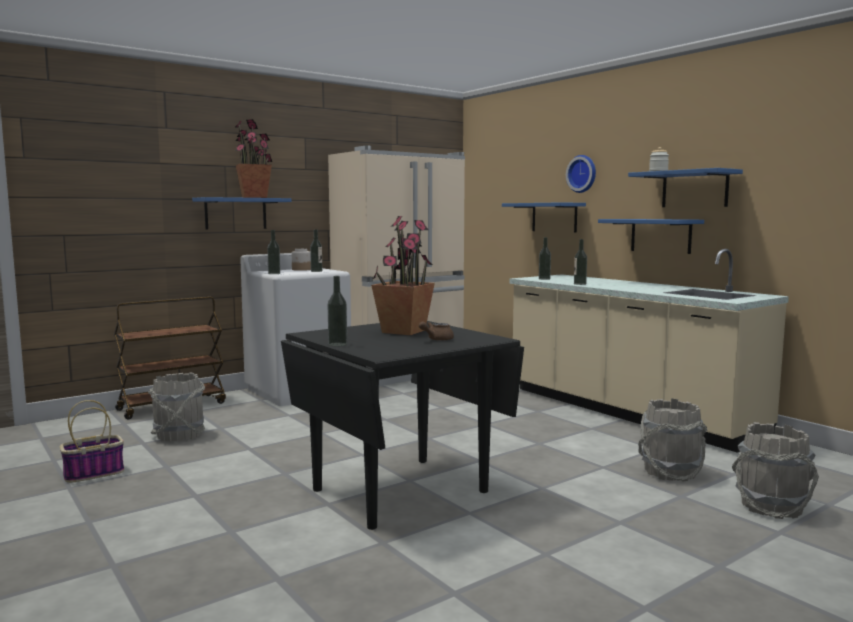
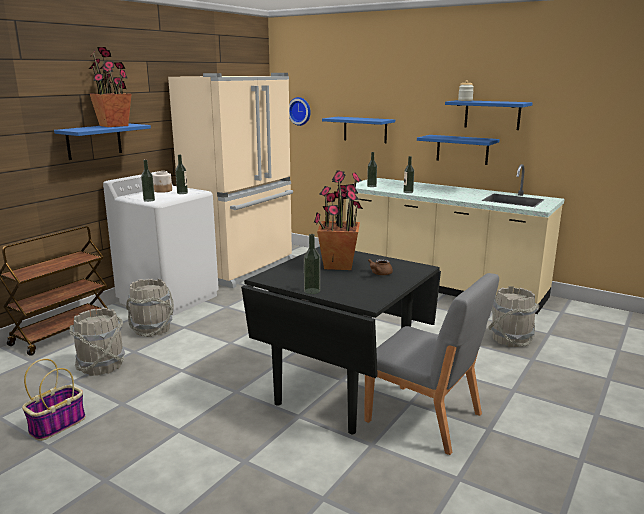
camera: 20 degrees left, 10 degrees up
(472, 530) = (425, 418): none -> grey chair
(583, 174) = (392, 95): wall clock -> wall clock (300, 111)
(772, 507) = (590, 359): grey bucket -> grey bucket (152, 329)

